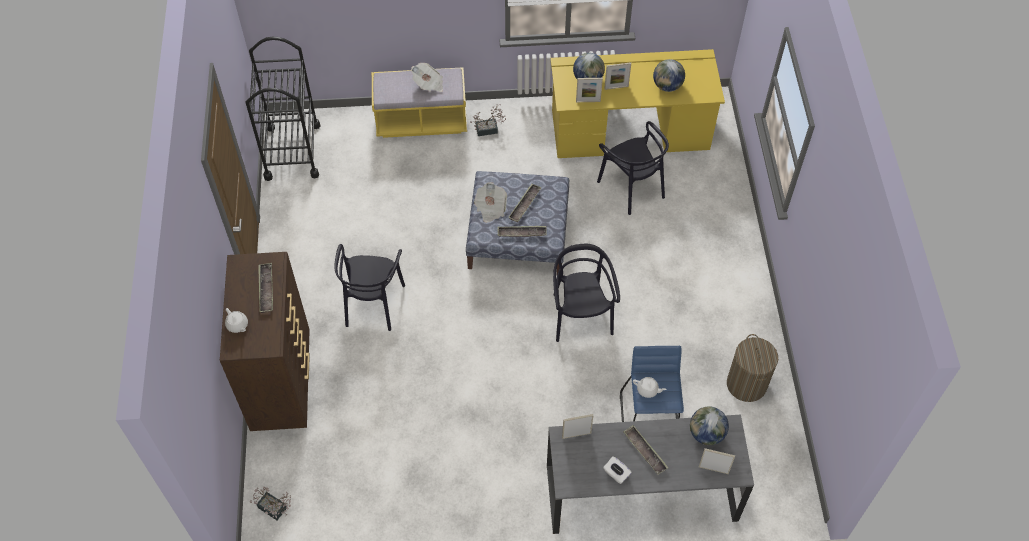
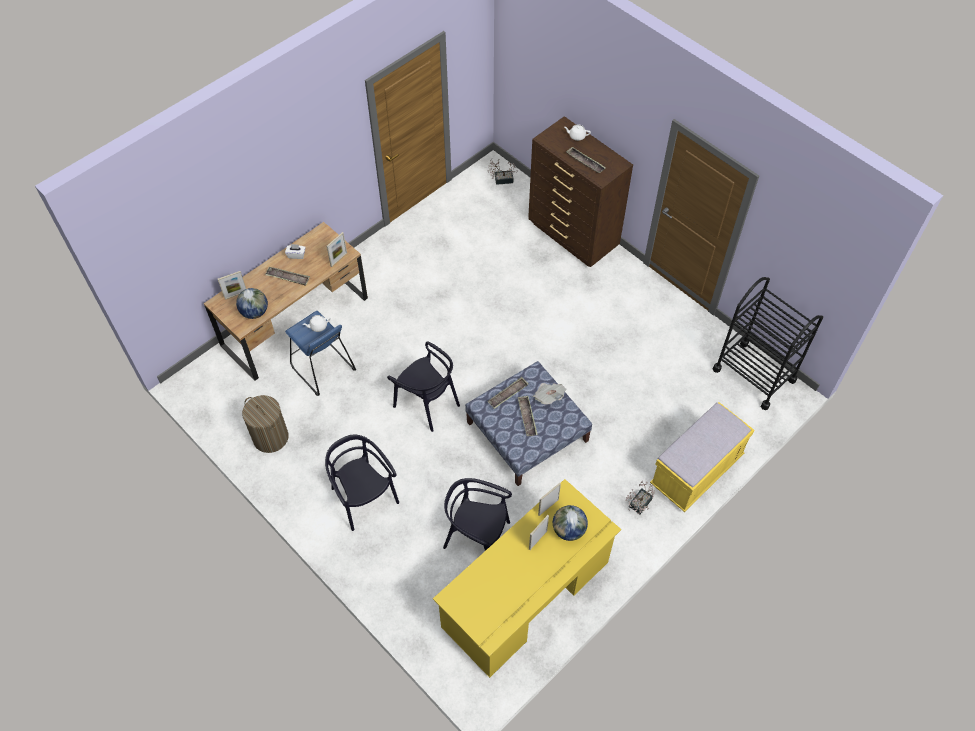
camera: 140 degrees right, 0 degrees up
(373, 304) = (572, 314): black chair -> black chair (363, 498)
(428, 84) = (698, 448): newspaper -> none
(641, 493) = (295, 322): grey desk -> brown desk
(667, 86) = (496, 576): globe -> none

